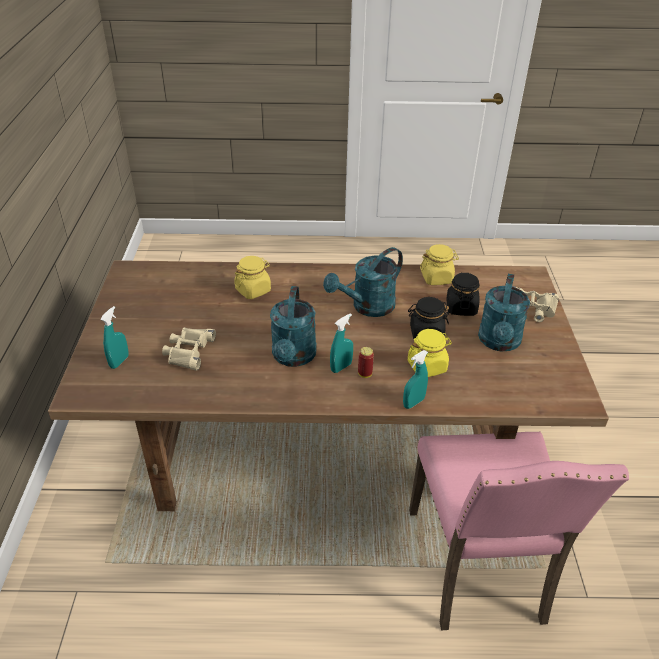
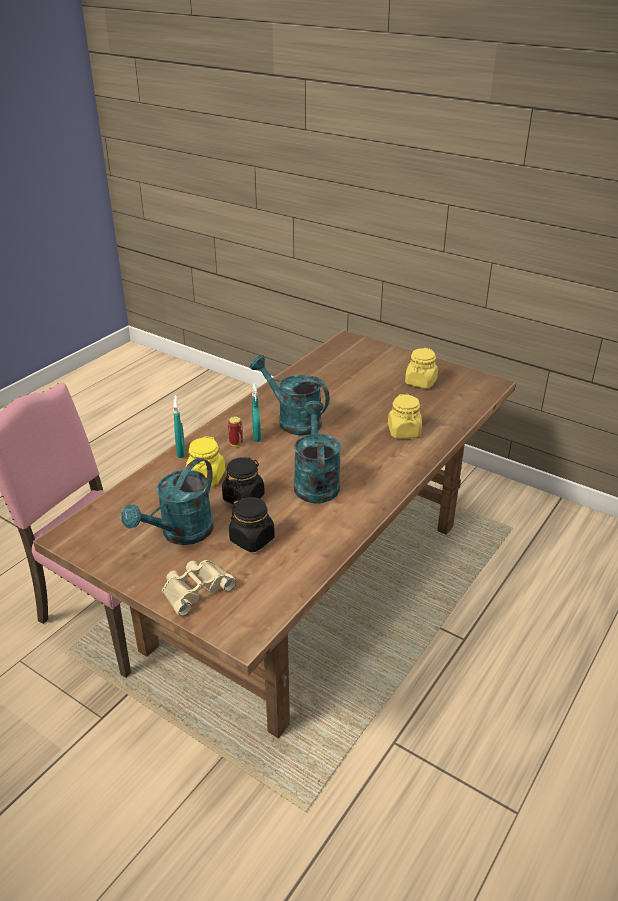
camera: 125 degrees right, 5 degrees down
(119, 361) = (366, 357): turquoise spray bottle -> none
(188, 351) = (350, 382): beige binoculars -> none
(437, 278) = (316, 550): yellow jar -> yellow jar (420, 382)
(499, 342) = (180, 534): turquoise watering can -> turquoise watering can turned 105 degrees counterclockwise

